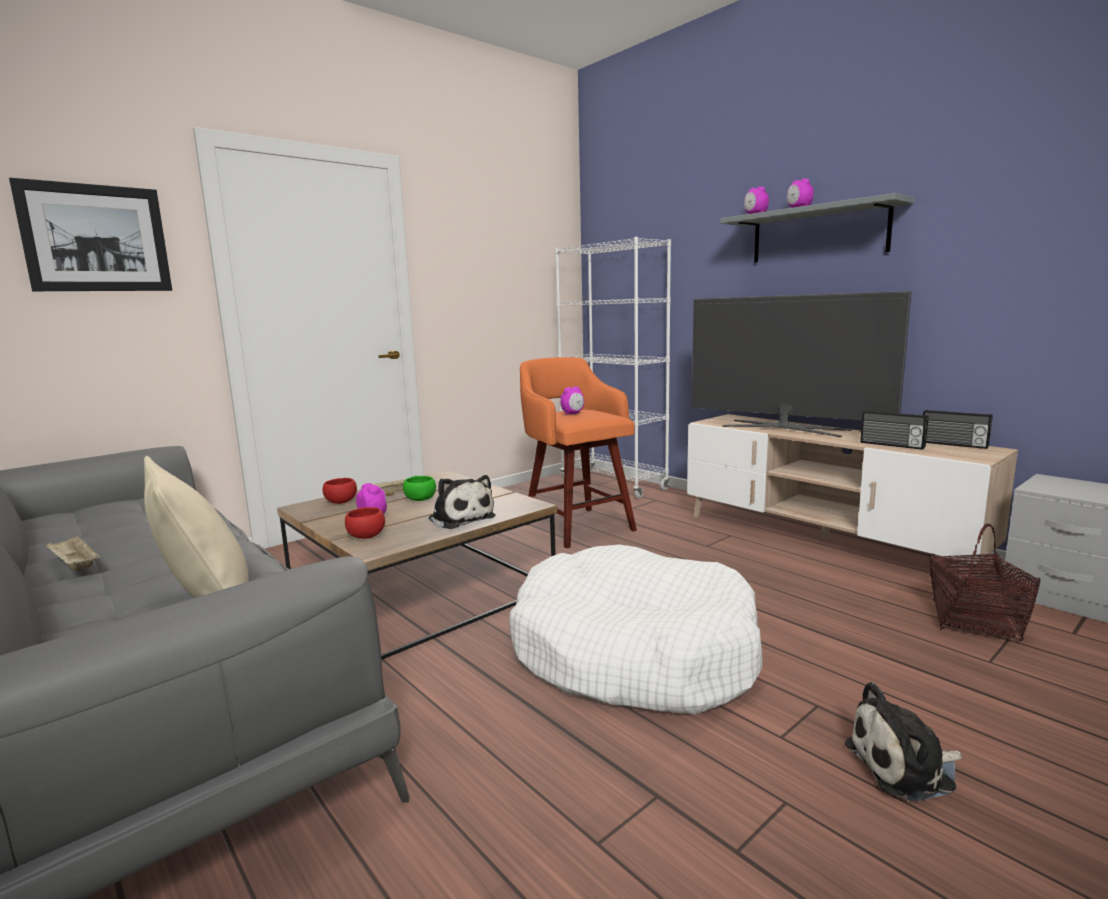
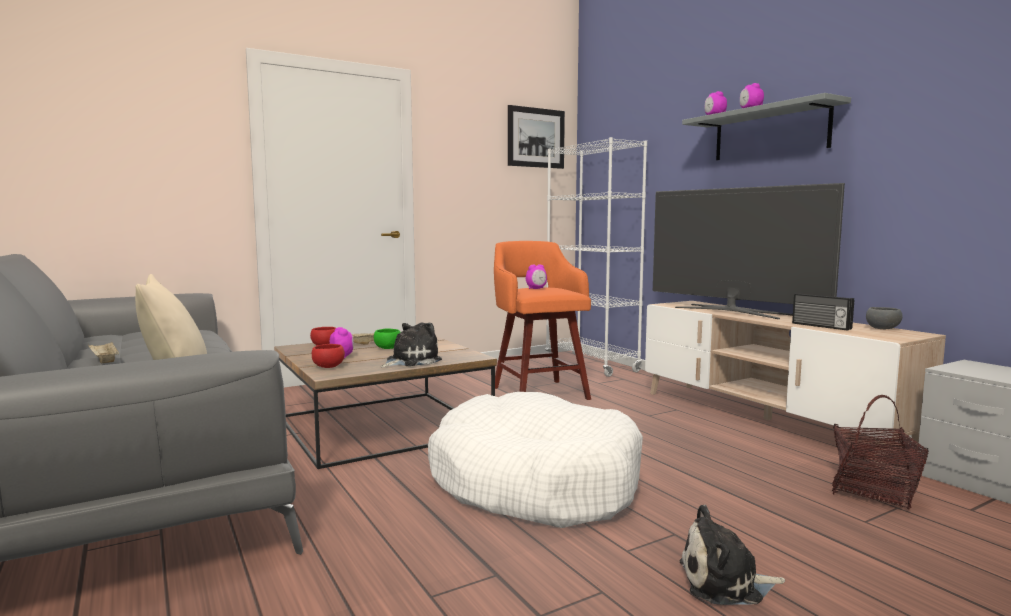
camera: 10 degrees right, 5 degrees down
(96, 238) = (166, 130): picture -> picture (536, 137)
(460, 518) = (410, 361): plush toy -> plush toy turned 105 degrees counterclockwise
(953, 444) = (883, 329): radio -> grey bowl

